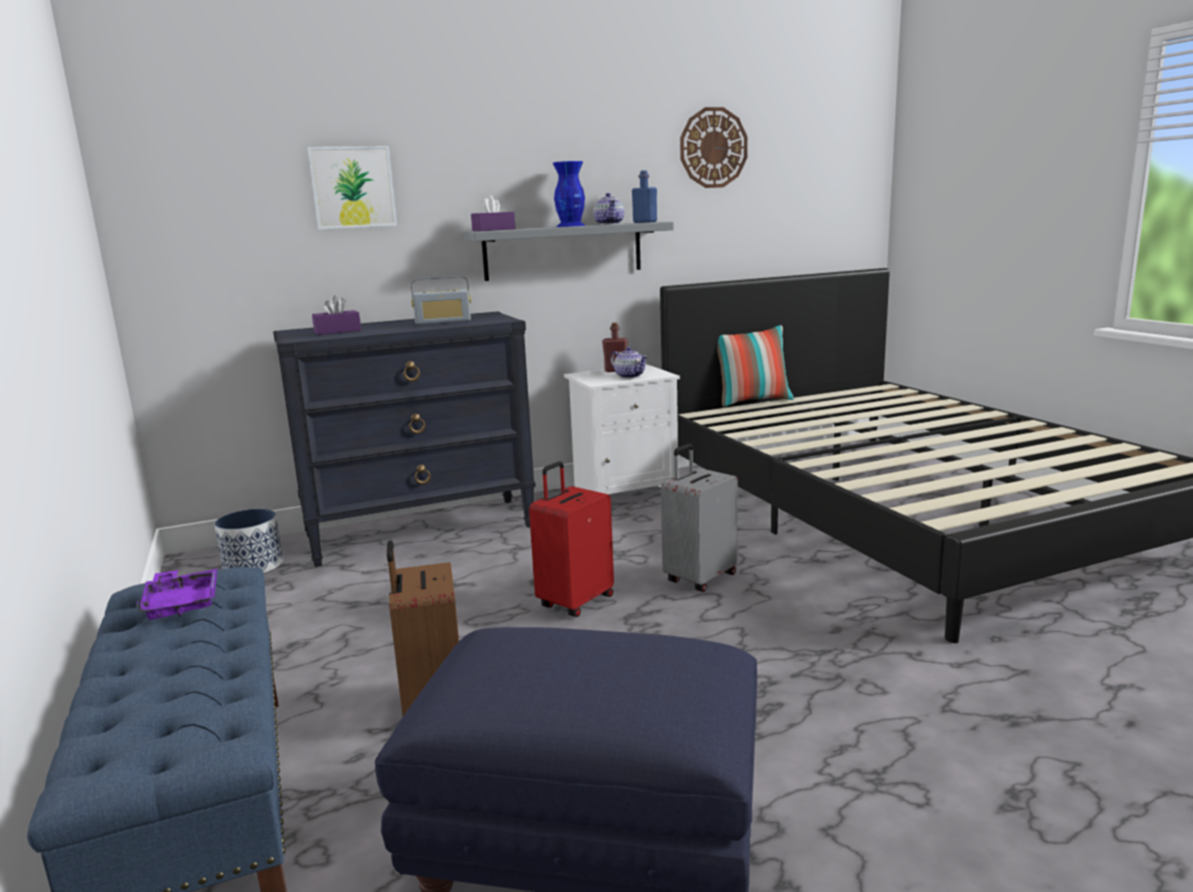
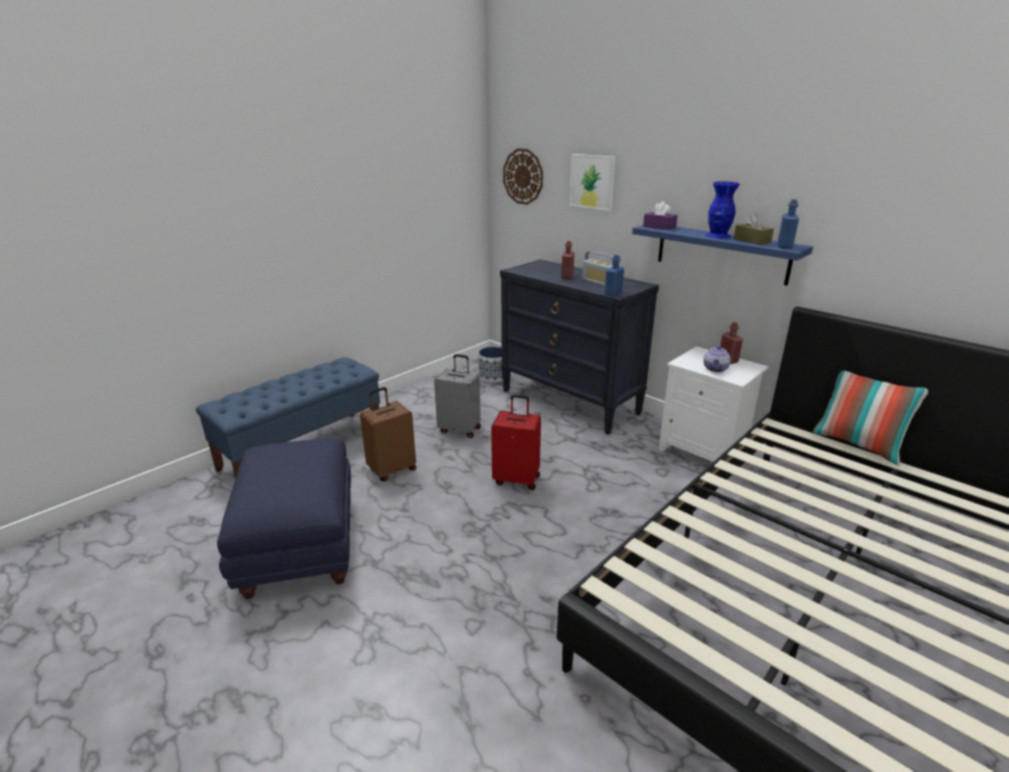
camera: 65 degrees right, 10 degrees up
(182, 604) = (329, 371): purple tray -> none
(337, 331) = (545, 270): purple tissue box -> none
(388, 327) = (567, 276): none -> red bottle
(496, 321) = (613, 293): none -> blue bottle
(563, 251) = (721, 253): grey shelf -> blue shelf
(609, 224) = (752, 241): teapot -> brown tissue box
(699, 578) = (583, 519): grey suitcase -> grey suitcase (460, 429)
(713, 148) = (906, 183): wall clock -> wall clock (523, 176)

